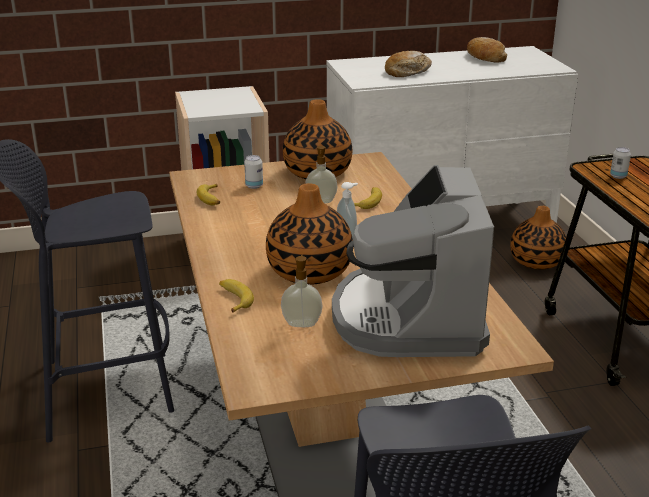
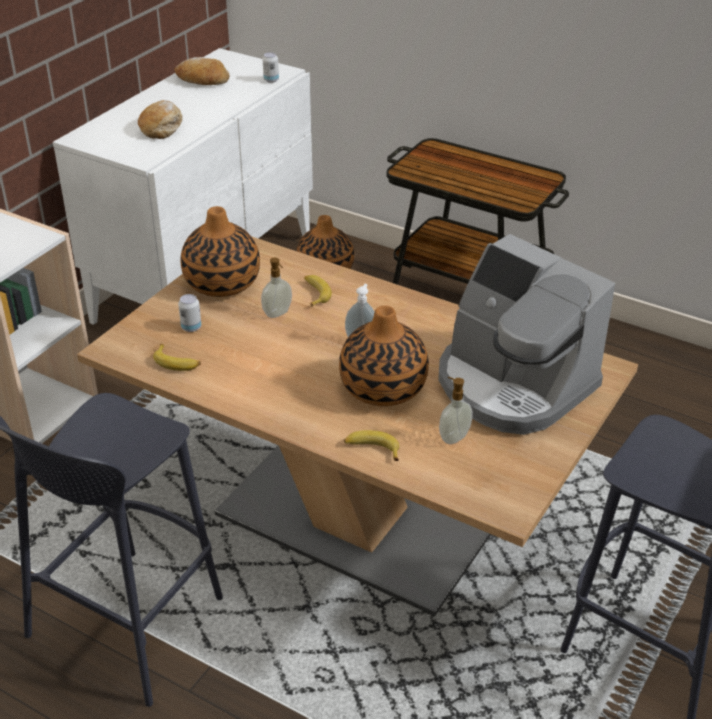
camera: 45 degrees left, 10 degrees up
(618, 176) = (435, 170): can -> can (271, 80)

